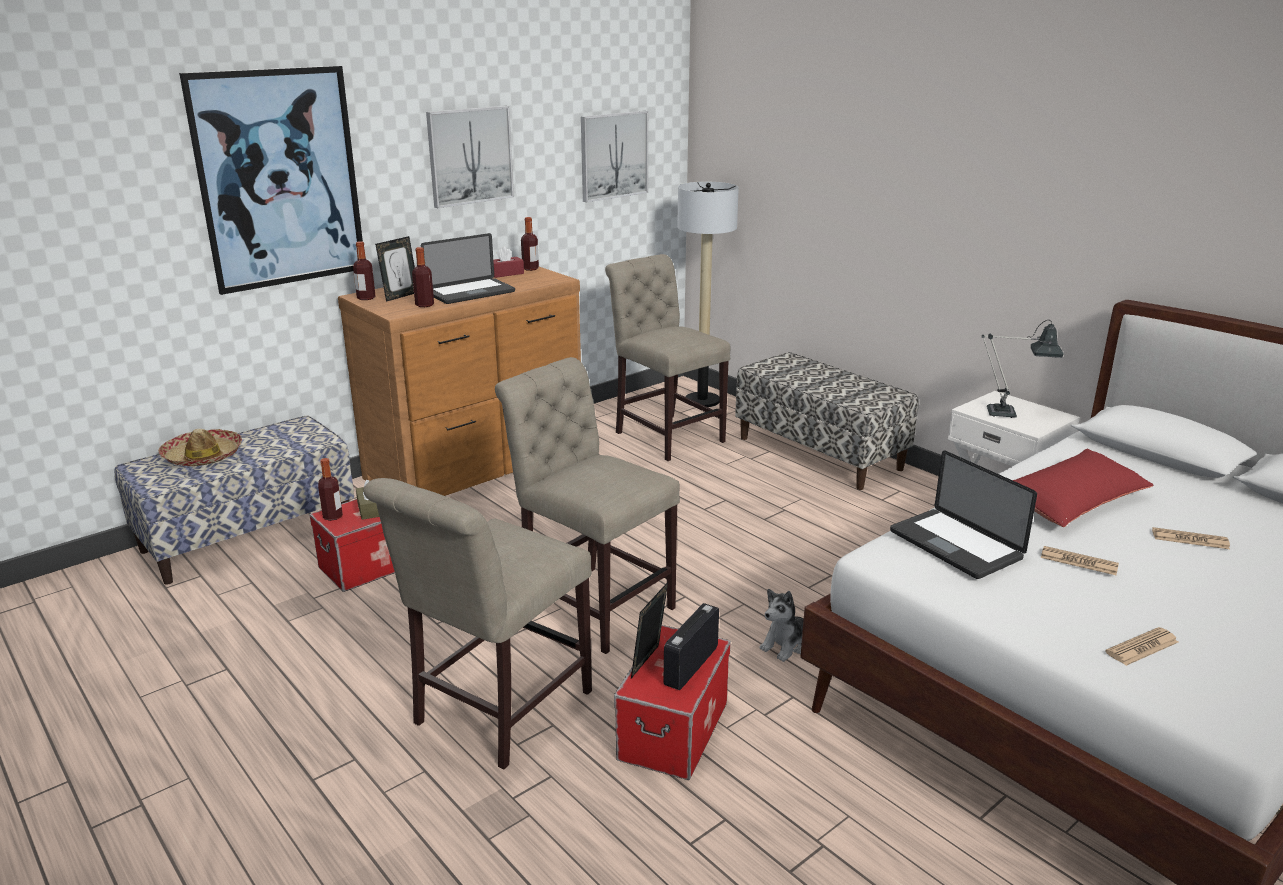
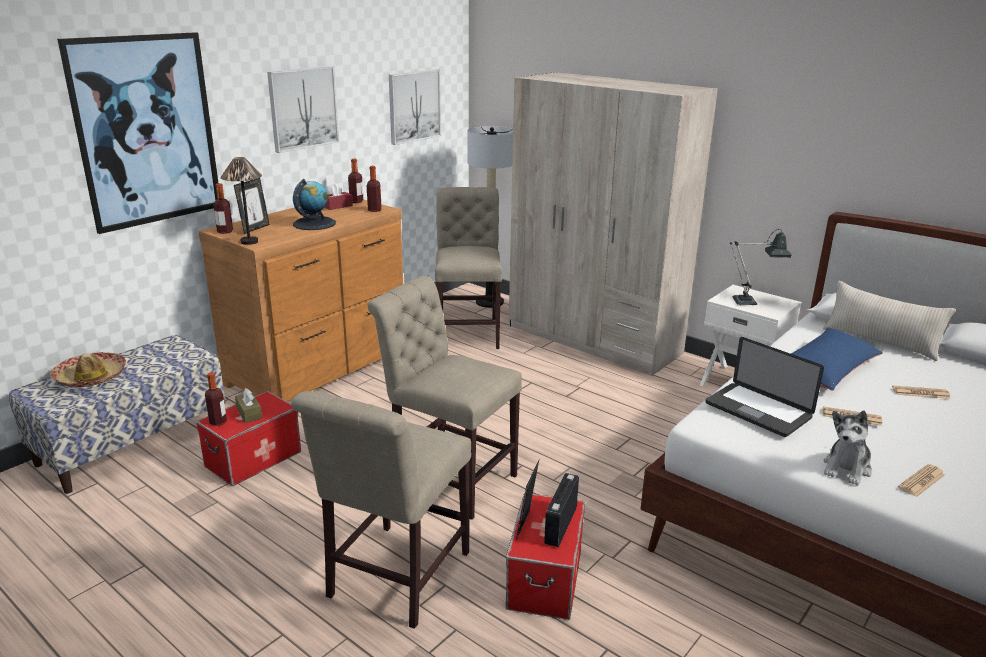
camera: 10 degrees left, 0 degrees up
(387, 310) = (249, 242): none -> table lamp
(424, 305) = (279, 236): bottle -> bottle (374, 210)
(470, 293) = (314, 223): laptop -> globe
(666, 435) = (468, 332): beige chair -> beige chair turned 45 degrees clockwise
(786, 645) = (613, 498): plush toy -> plush toy (847, 468)
(820, 453) = (593, 339): bench -> beige wardrobe
(1072, 502) = (827, 369): red pillow -> blue pillow
(1162, 472) = (880, 342): none -> beige pillow

